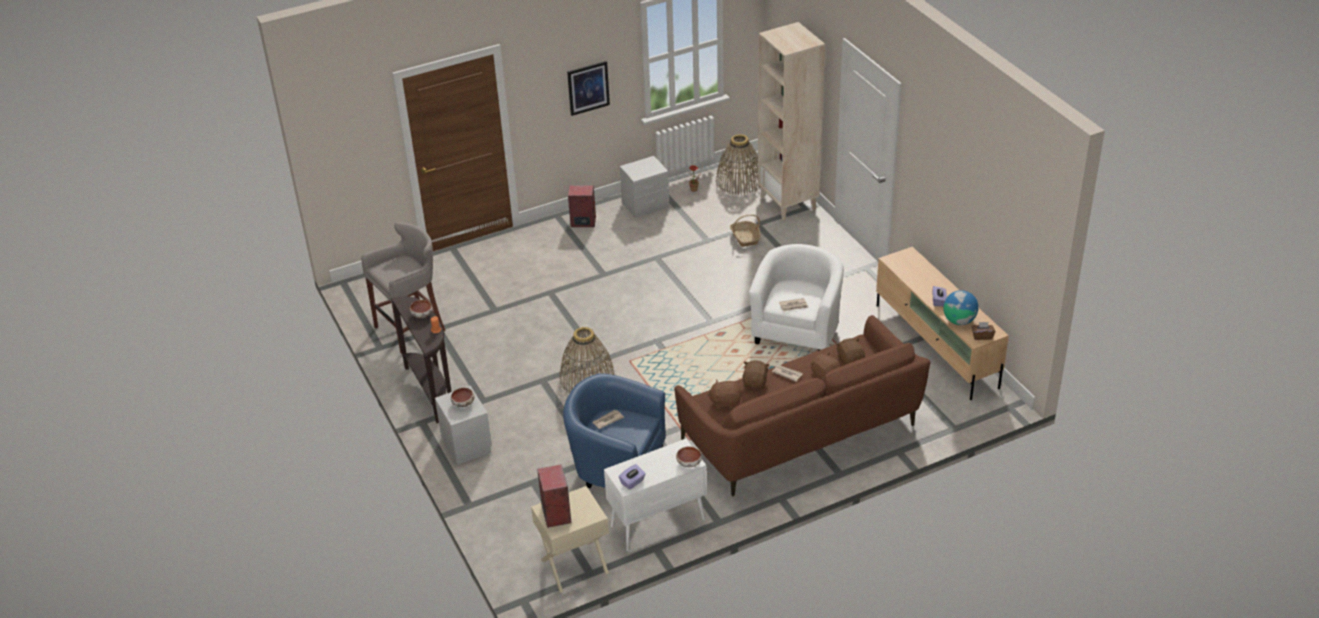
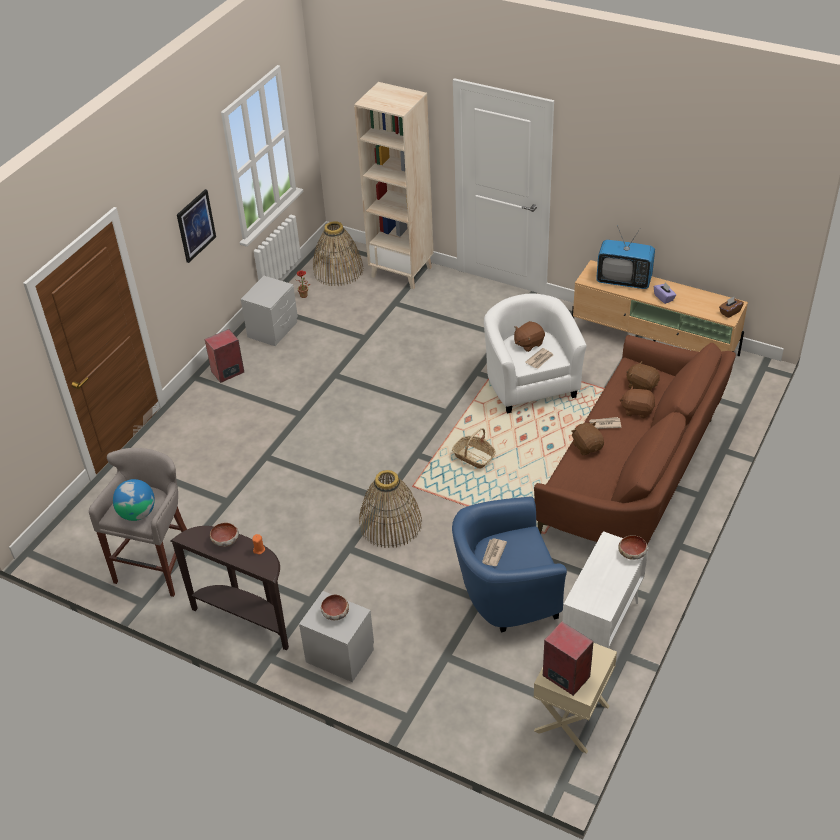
camera: 35 degrees left, 5 degrees up
(632, 482) = (604, 602): purple tissue box -> none
(725, 402) = (580, 478): brown plush toy -> brown plush toy (528, 343)
(745, 238) = (397, 320): basket -> basket (474, 457)
(921, 274) = (624, 280): none -> television
(959, 320) = (698, 307): globe -> globe (137, 513)

